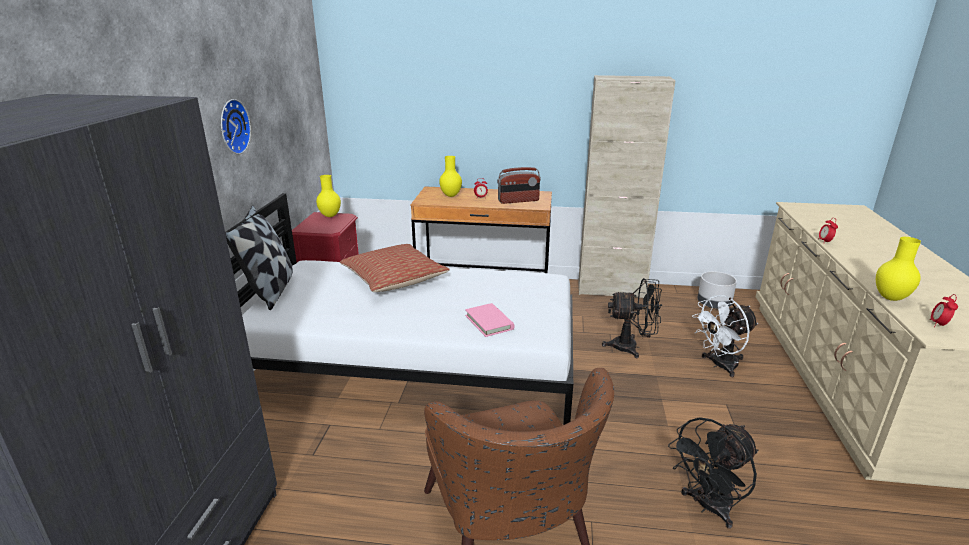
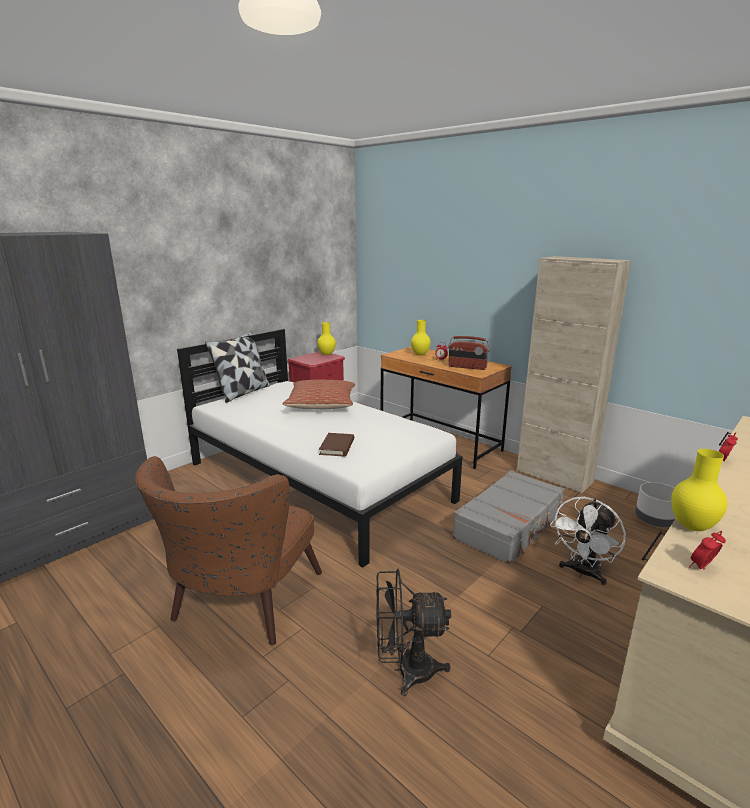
camera: 35 degrees right, 5 degrees down
(232, 126) = (238, 273): wall clock -> none
(489, 322) = (337, 447): pink book -> brown book
(631, 347) = (510, 526): black fan -> grey suitcase
(719, 365) = (582, 573): white fan -> white fan turned 60 degrees counterclockwise

